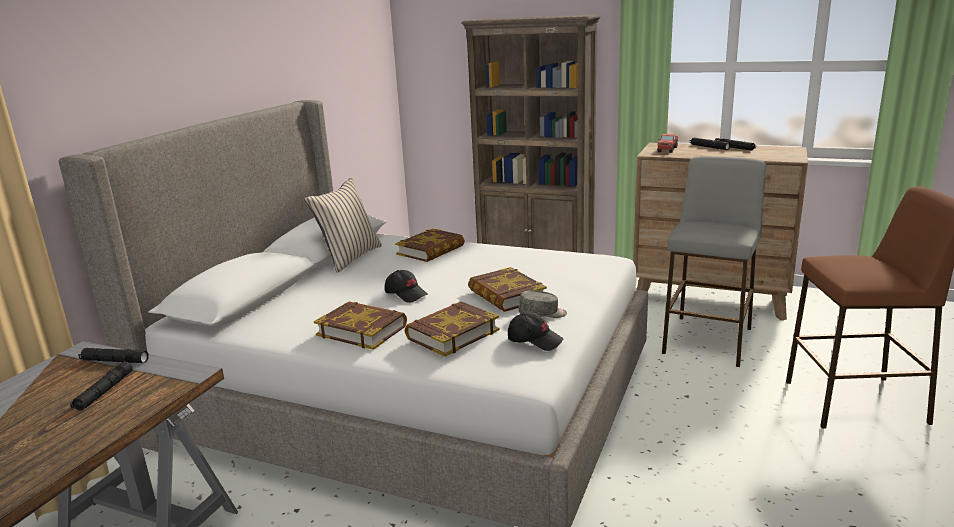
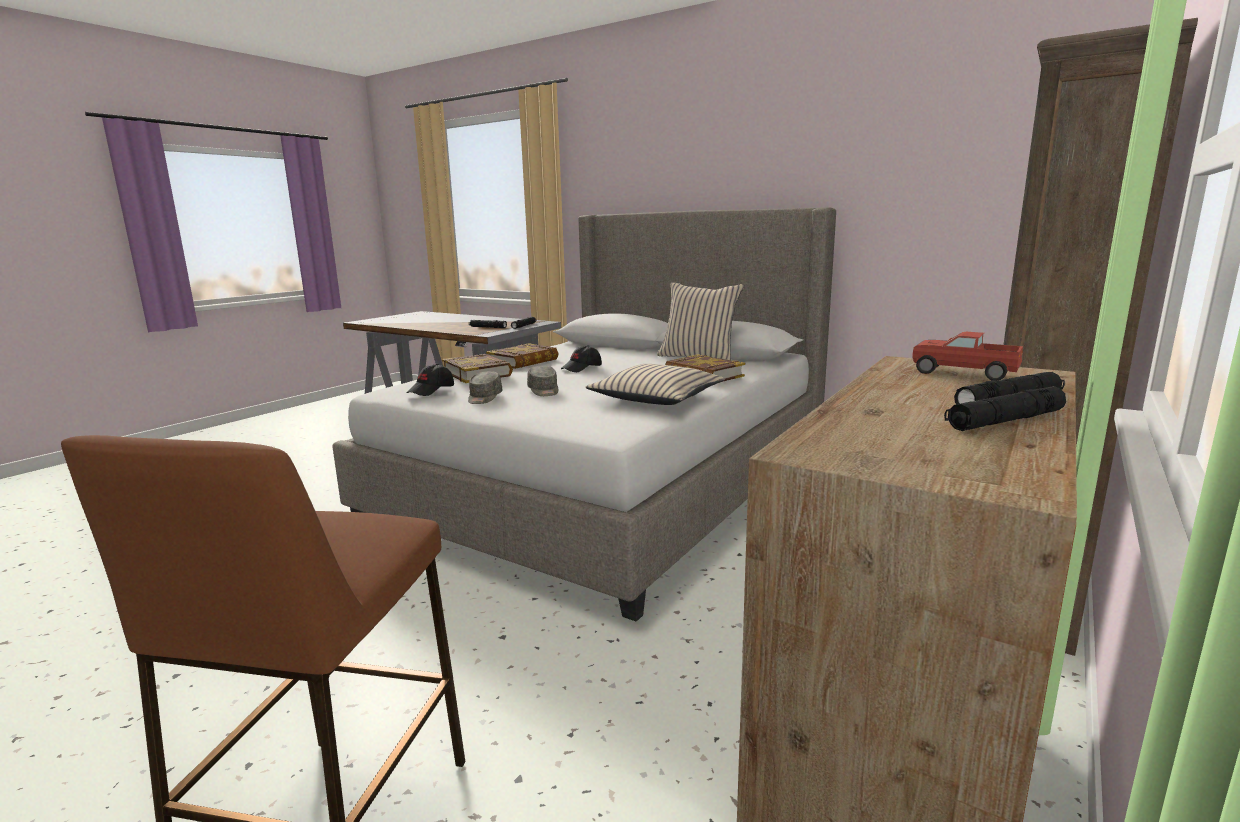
camera: 100 degrees right, 5 degrees down
(506, 295) = (544, 391): book -> grey cap
(512, 258) = (656, 398): none -> beige pillow
(708, 340) = (664, 716): grey stool -> none

